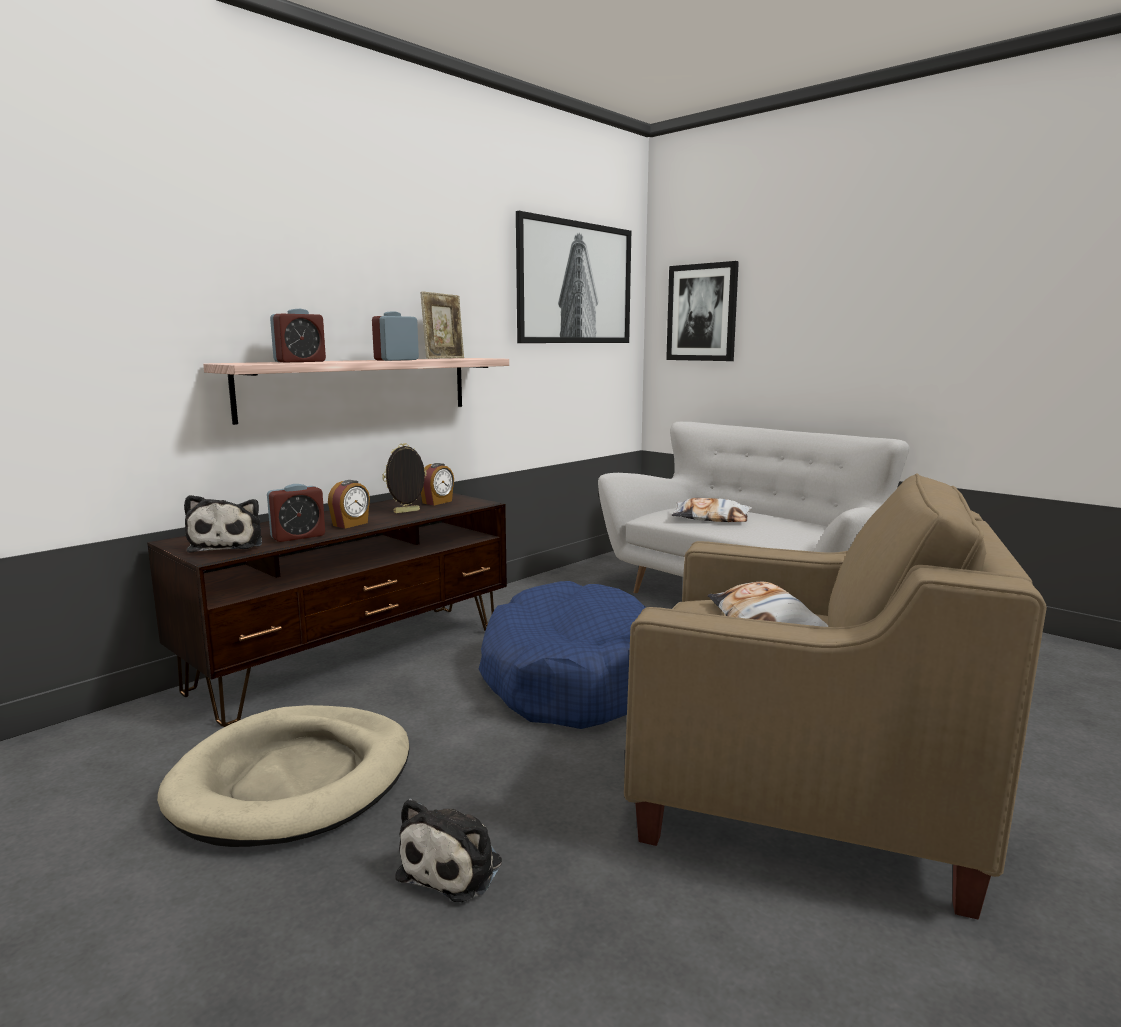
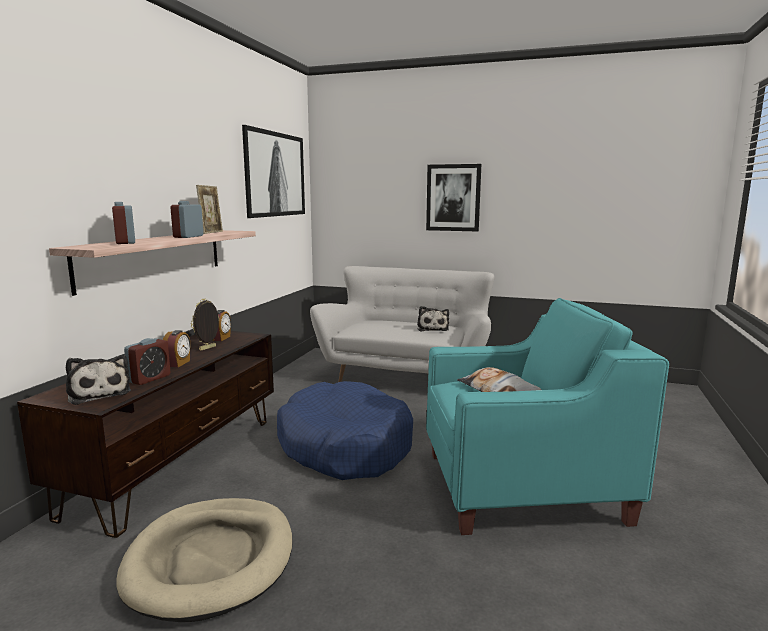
camera: 25 degrees left, 0 degrees up
(300, 361) = (126, 242): alarm clock -> alarm clock turned 135 degrees clockwise
(455, 866) = (370, 582): plush toy -> plush toy (432, 328)
(702, 312) = (353, 194): picture -> picture (453, 198)
(711, 518) = (386, 328): pillow -> none
(803, 798) = (522, 487): beige armchair -> turquoise armchair

